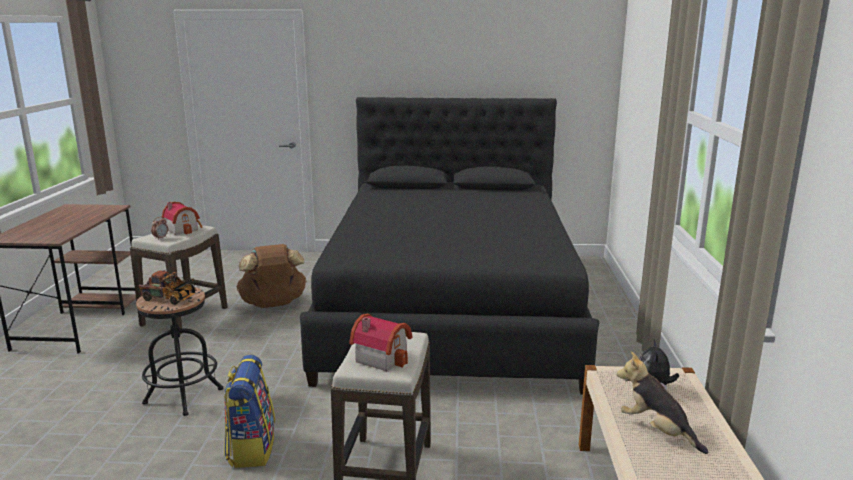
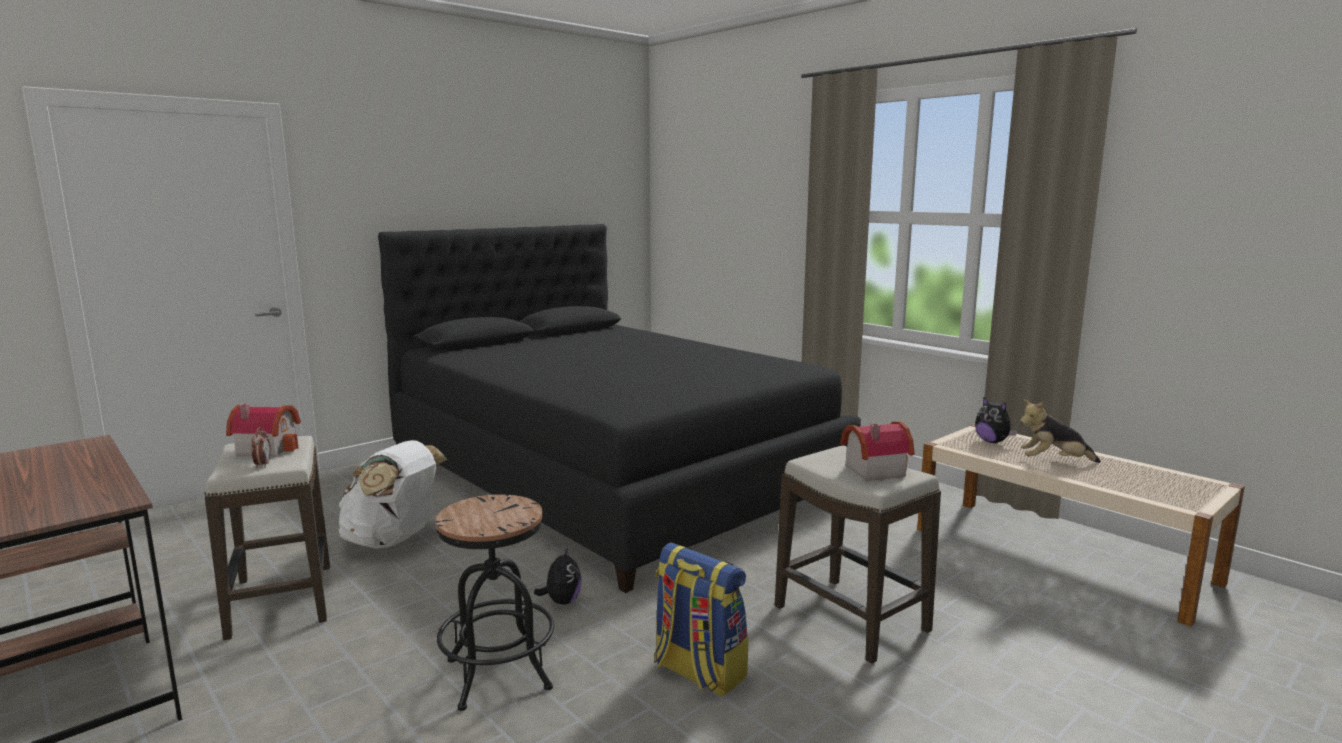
camera: 45 degrees left, 5 degrees down
(171, 299) = (496, 514): toy truck -> none
(273, 305) = (394, 540): brown backpack -> white backpack
(273, 375) = (561, 601): none -> plush toy

